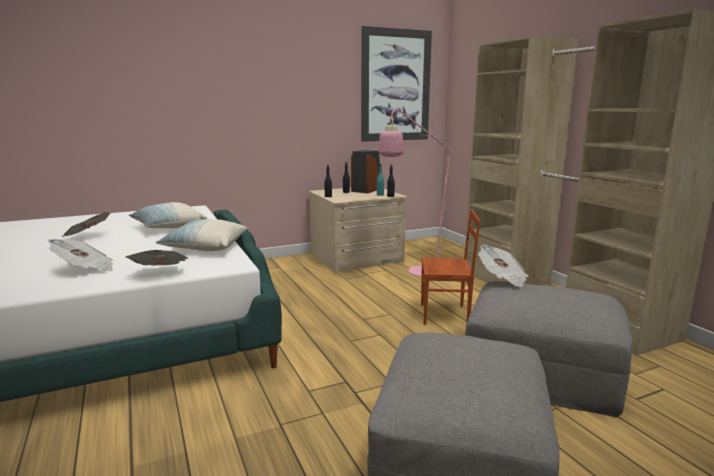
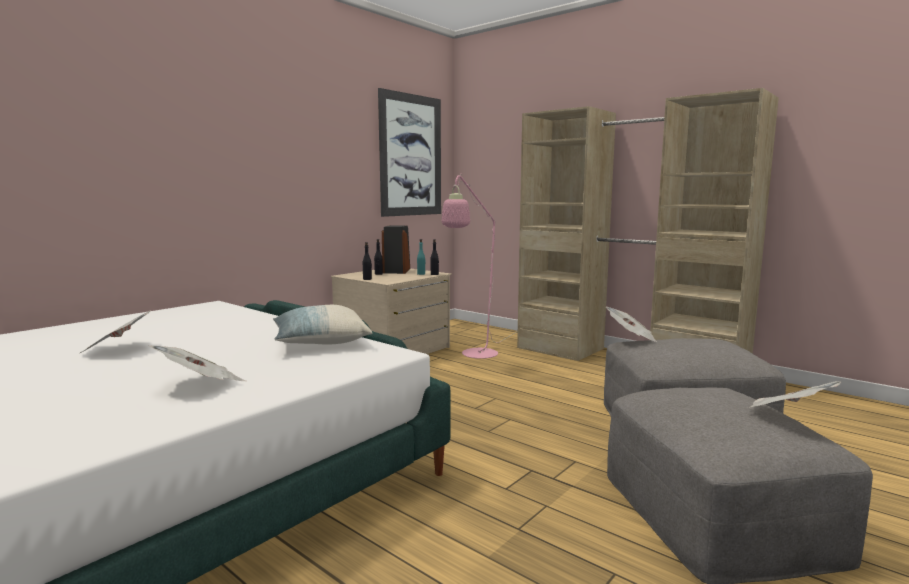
camera: 25 degrees left, 5 degrees down
(160, 273) = (320, 374): newspaper -> newspaper (788, 415)
(168, 227) = (221, 327): pillow -> none
(445, 315) = (548, 390): brown chair -> none

